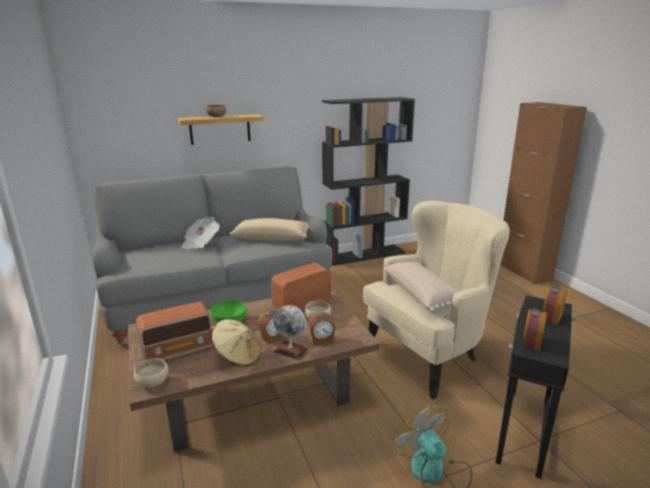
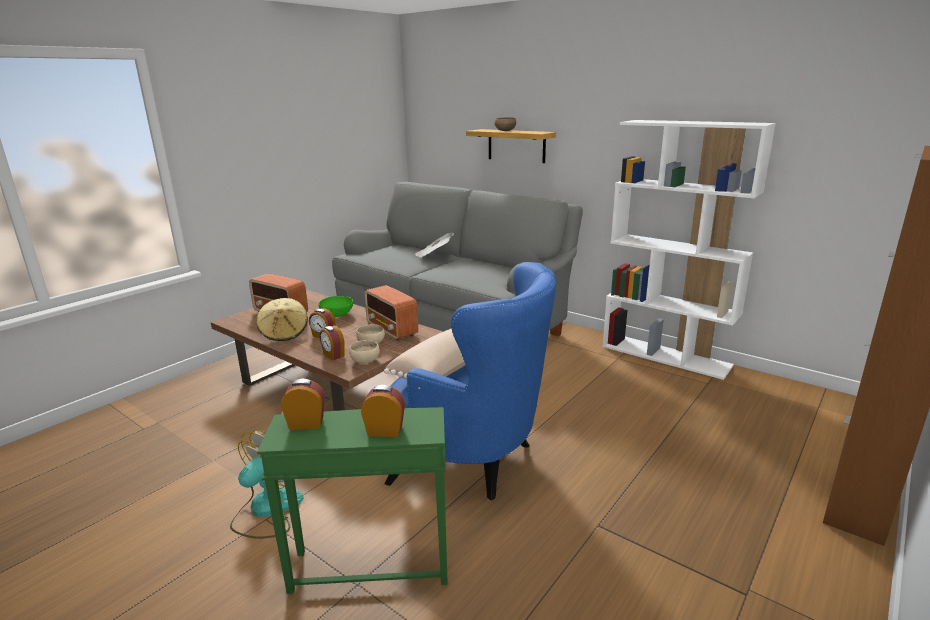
camera: 60 degrees right, 0 degrees up
(152, 382) = (236, 319): beige bowl -> beige bowl (365, 360)
(272, 238) = (482, 272): beige pillow -> none
(290, 350) = (307, 348): globe -> none
(301, 304) = (392, 330): radio -> radio turned 150 degrees counterclockwise
(364, 254) = (666, 356): black bookcase -> white bookcase
(428, 353) = (474, 460): beige armchair -> blue armchair
(523, 430) = (369, 566): black side table -> green side table

